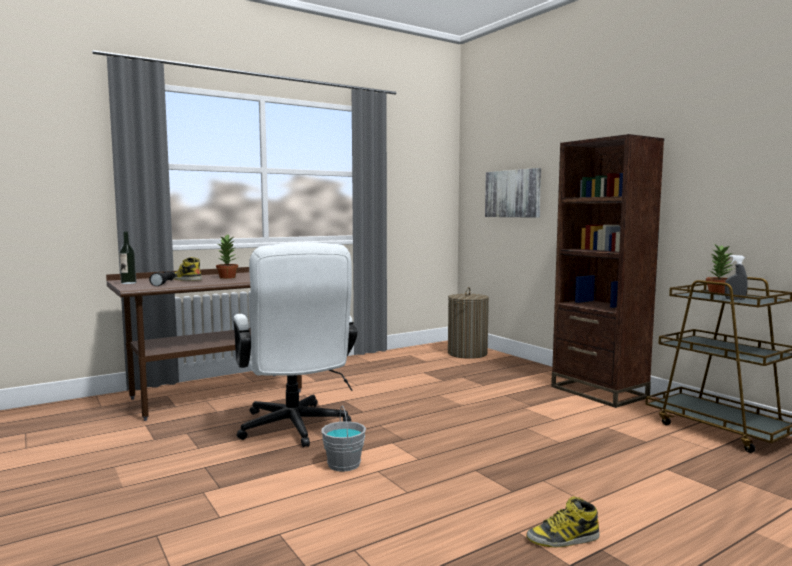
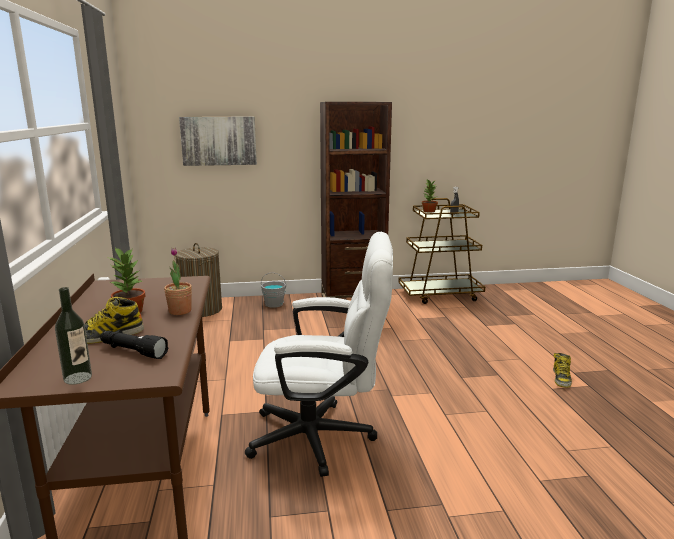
camera: 65 degrees left, 10 degrees up
(234, 281) = (180, 311): none -> potted plant
(343, 464) = (423, 427): grey bucket -> grey bucket (274, 304)

